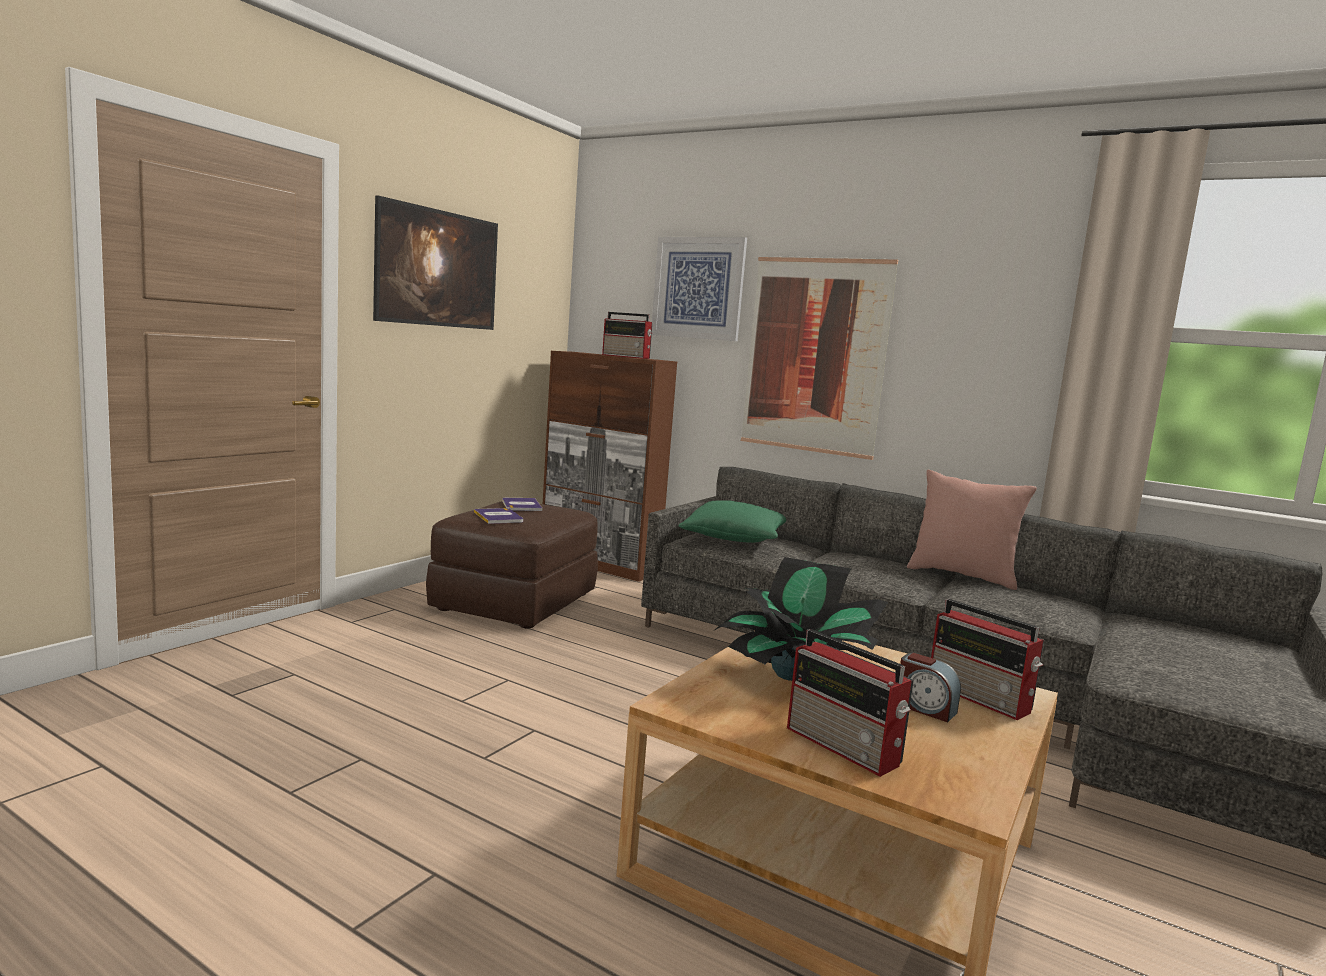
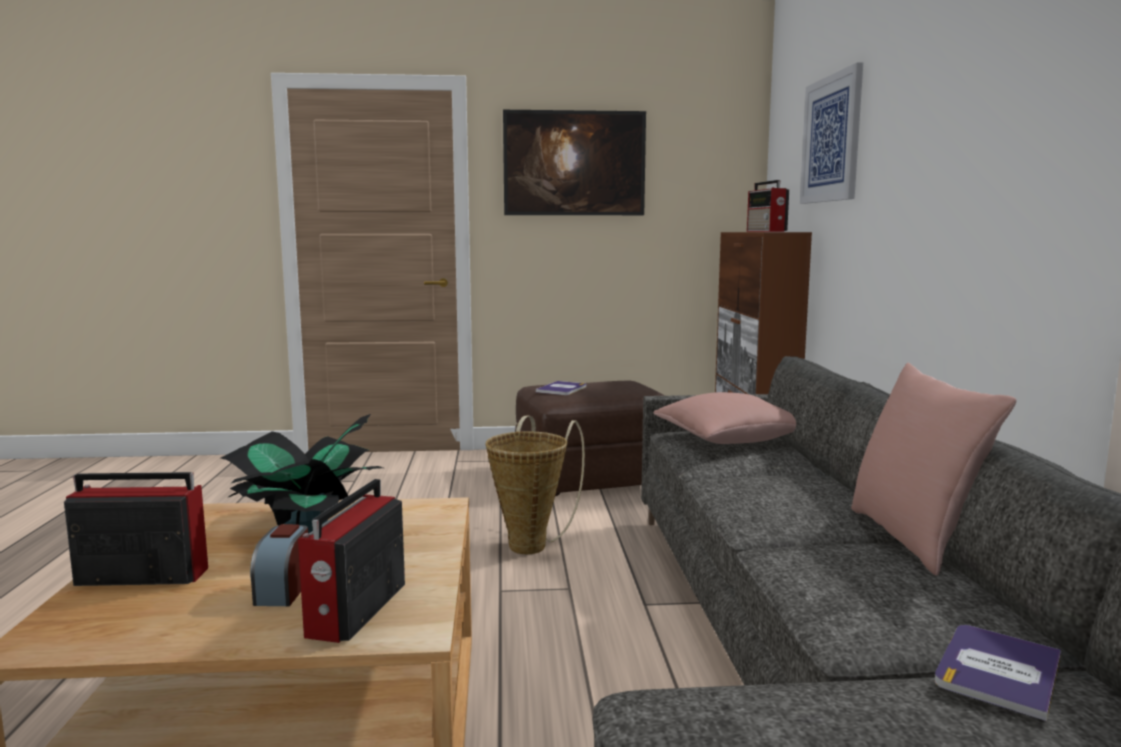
camera: 55 degrees right, 0 degrees up
(521, 505) = (615, 384): book -> book (998, 671)
(616, 669) = (532, 544): none -> basket
(735, 538) = (730, 438): green pillow -> pink pillow
(815, 355) = (909, 205): picture -> none
(845, 747) = (139, 576): radio -> radio turned 75 degrees clockwise

